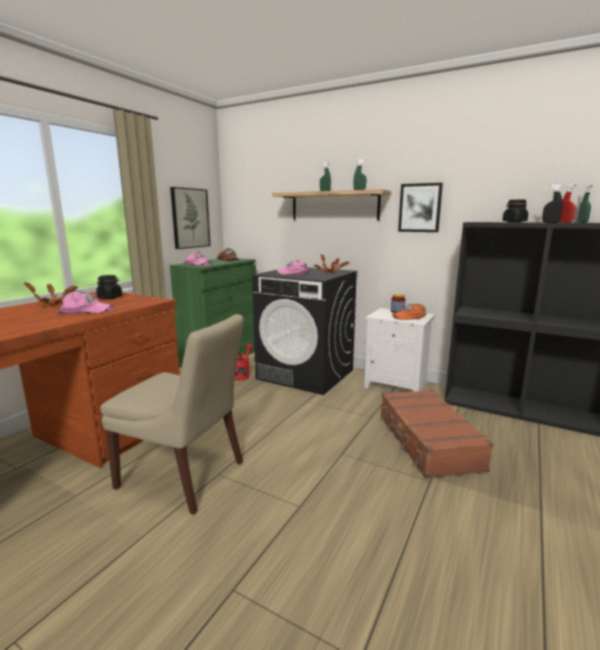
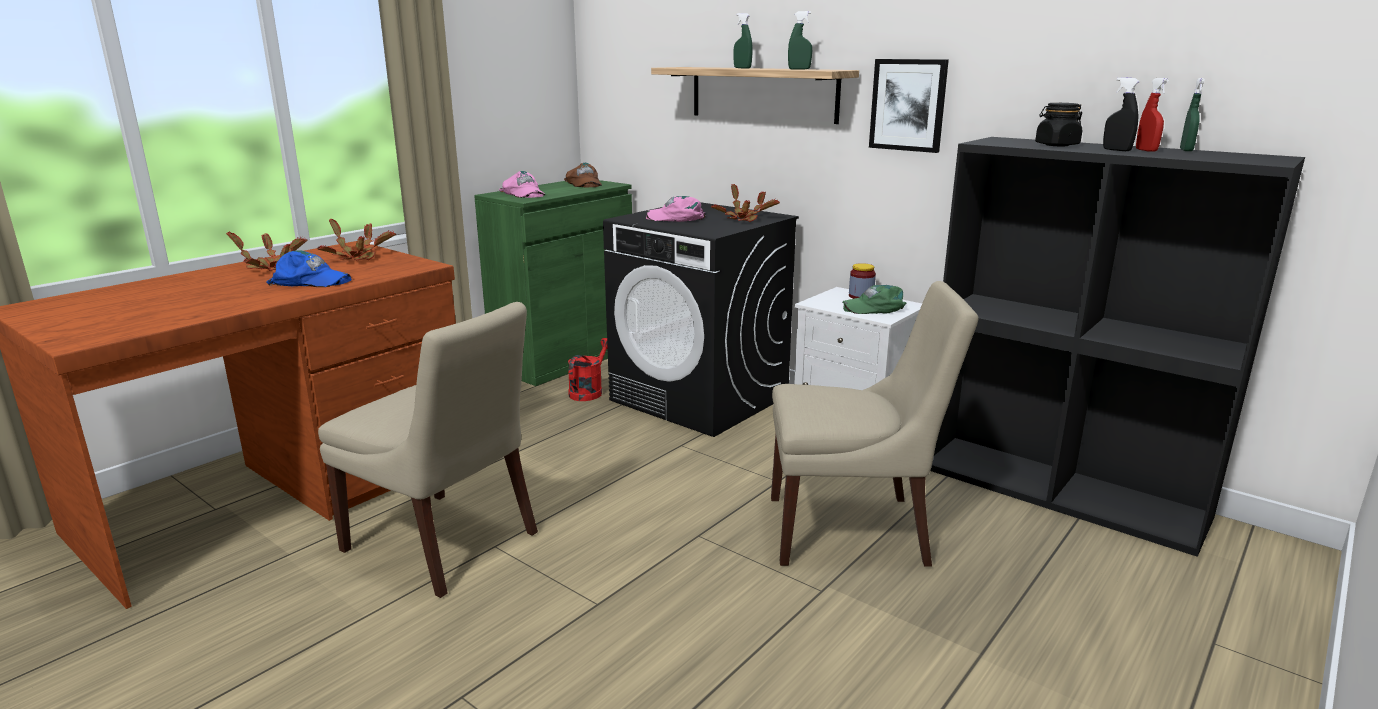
camera: 10 degrees right, 5 degrees up
(86, 310) = (311, 281): pink cap -> blue cap
(110, 297) = (356, 257): black jar -> potted plant
(190, 218) = (514, 110): picture -> none
(409, 316) = (875, 308): orange cap -> green cap
(427, 442) = (853, 530): brown suitcase -> beige chair

